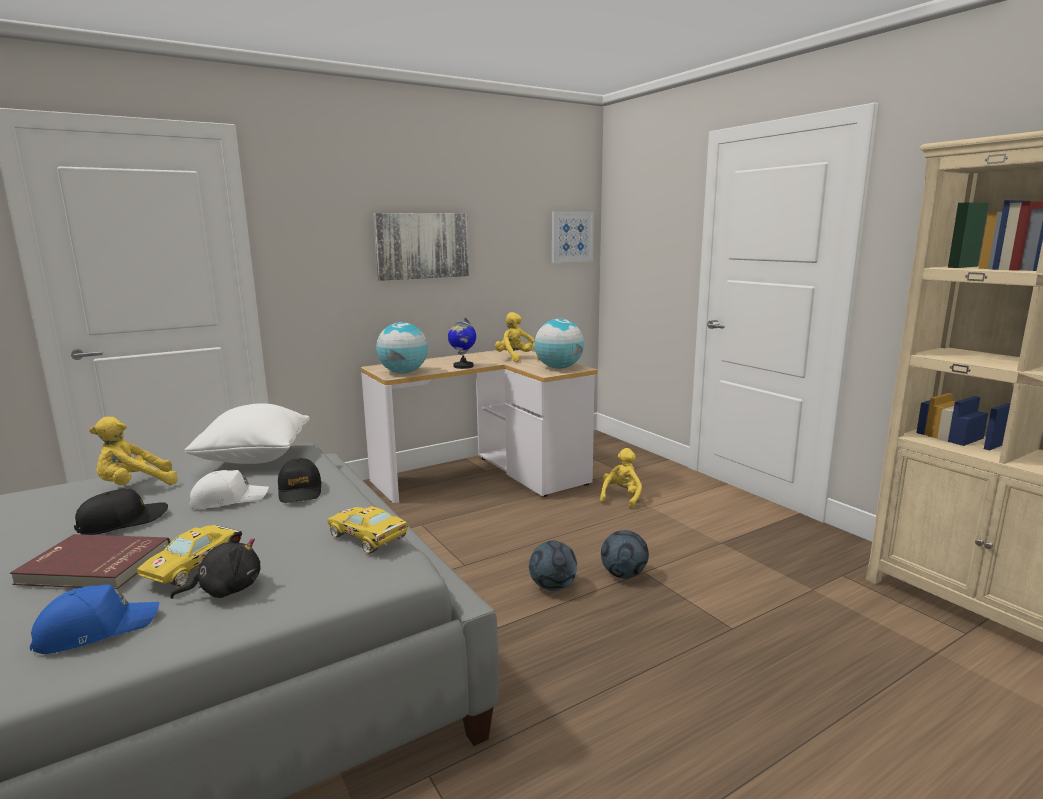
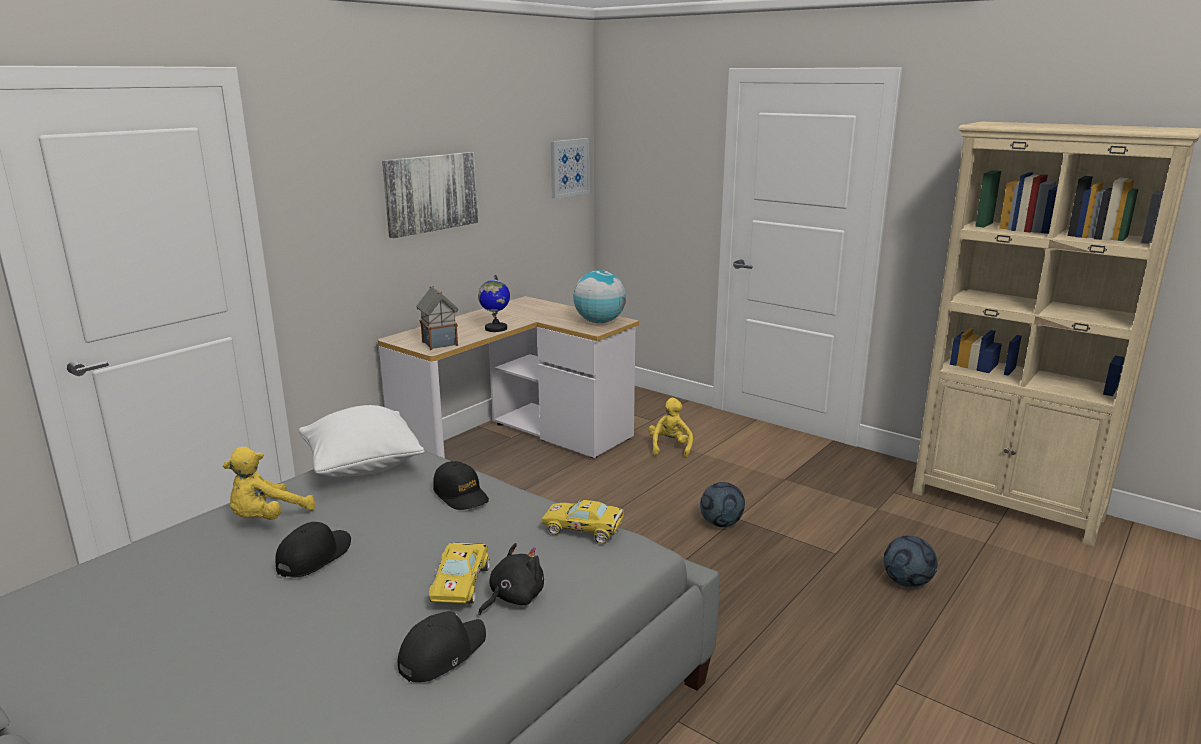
camera: 20 degrees left, 5 degrees up
(94, 566) = (356, 604): red book -> none
(96, 629) = (441, 654): blue cap -> black cap
(228, 499) = (396, 516): white cap -> none
(403, 372) = (439, 343): globe -> toy house
(516, 358) = (541, 313): yellow plush toy -> none
(553, 587) = (667, 546): football -> football (907, 582)

